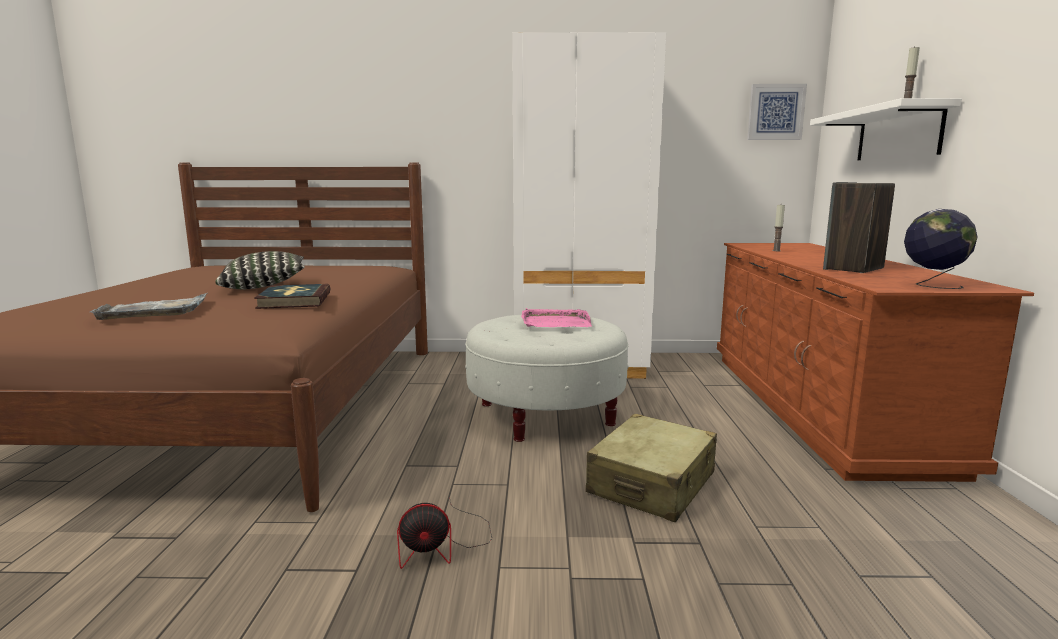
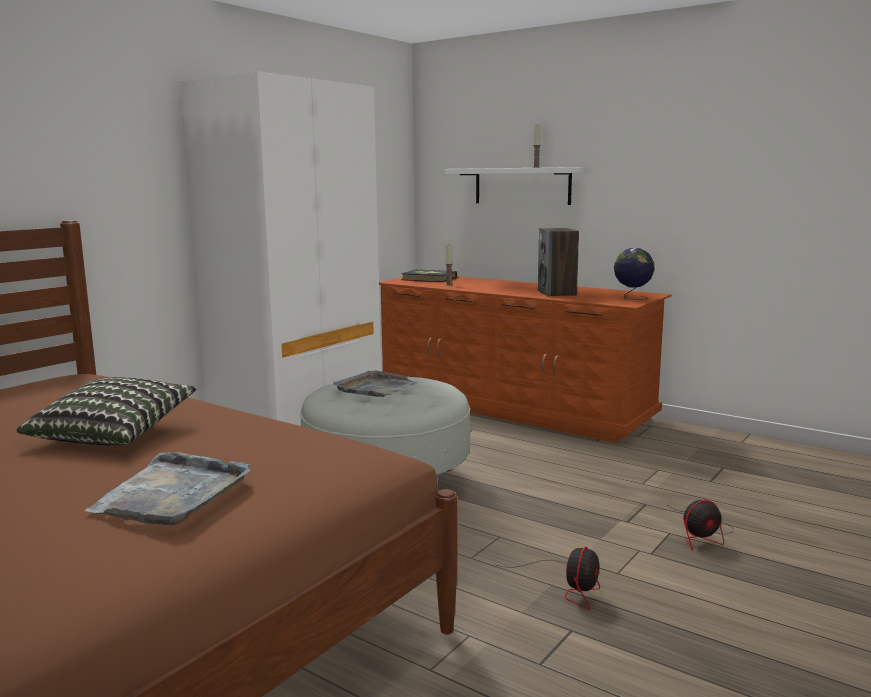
camera: 55 degrees left, 0 degrees up
(294, 300) = (254, 430): book -> book (428, 278)
(555, 322) = (376, 388): pink tray -> grey tray
(652, 484) = (559, 490): beige suitcase -> none
(671, 606) = (702, 535): none -> fan
(776, 112) = (388, 156): picture -> none

